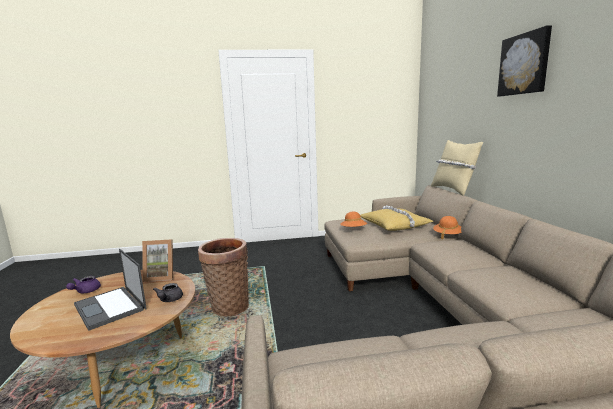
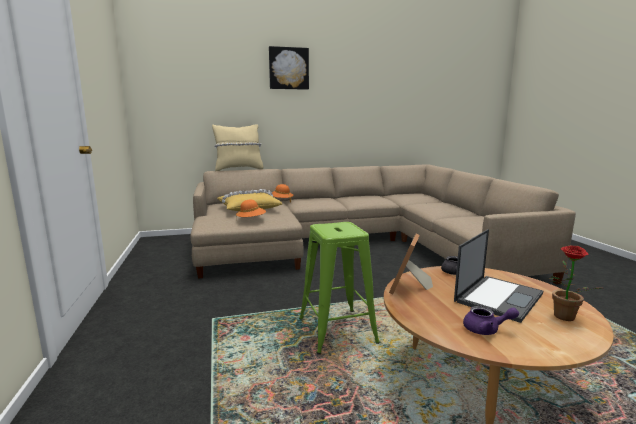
camera: 95 degrees left, 0 degrees up
(53, 325) = (563, 318): none -> potted plant
(161, 276) = (408, 288): picture frame -> picture frame turned 150 degrees counterclockwise
(228, 306) = (337, 329): basket -> green stool

